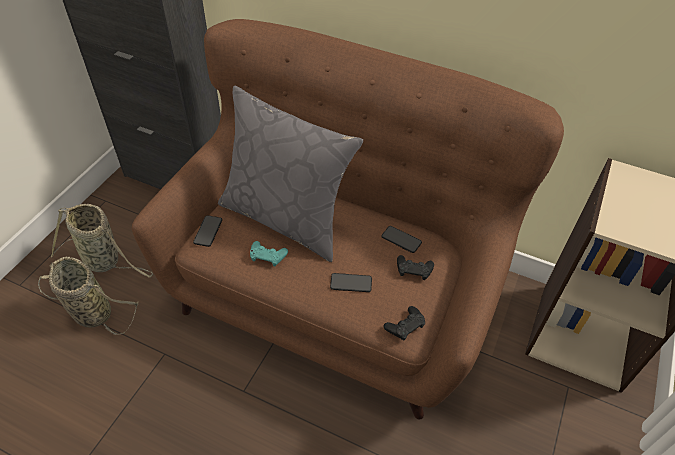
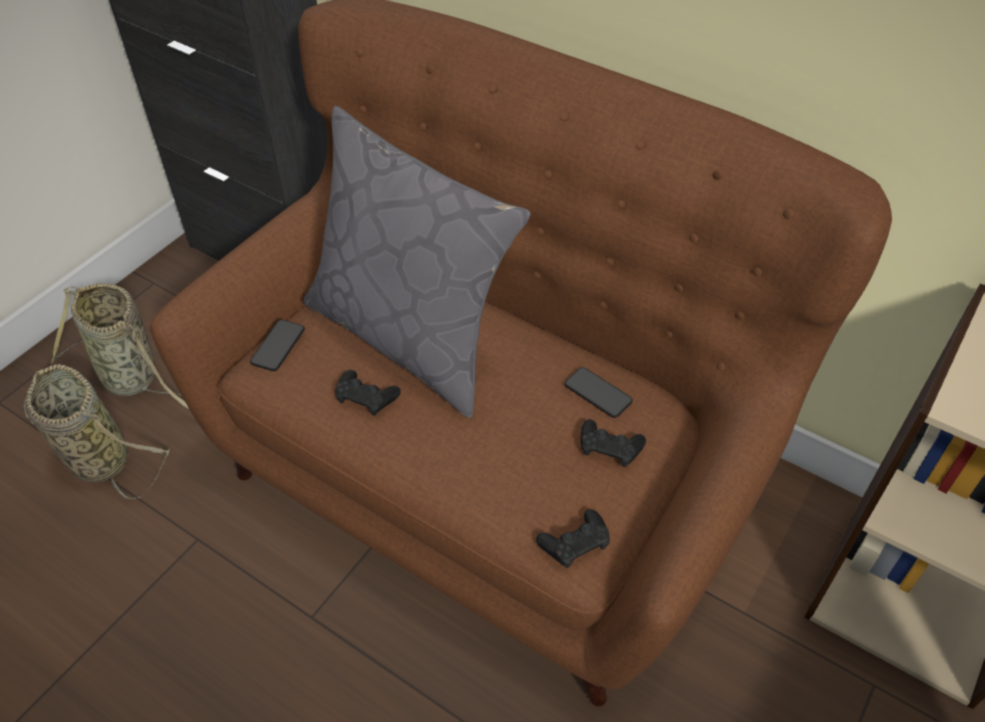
camera: 10 degrees right, 0 degrees up
(268, 256) = (366, 397): turquoise game controller -> black game controller
(351, 283) = (496, 458): phone -> none

